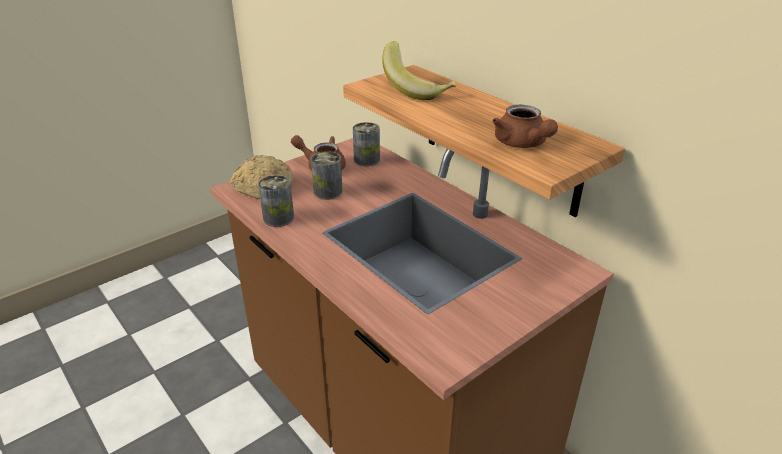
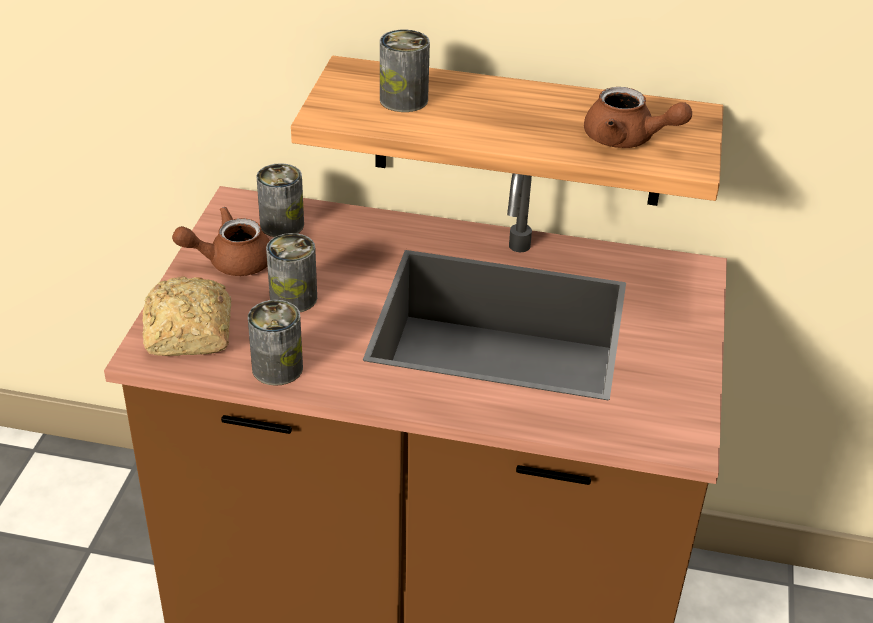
camera: 40 degrees left, 5 degrees up
(418, 90) = (403, 100): banana -> can

